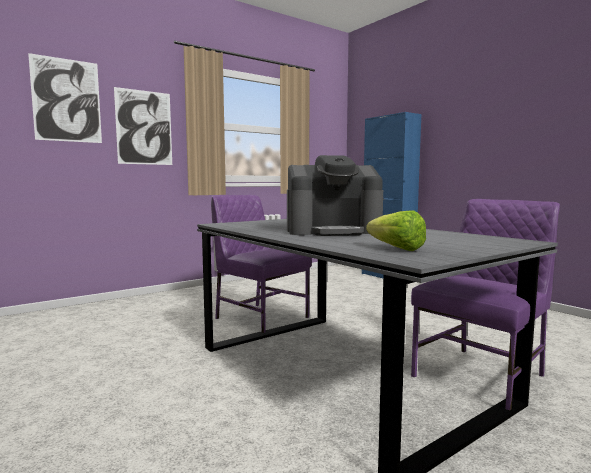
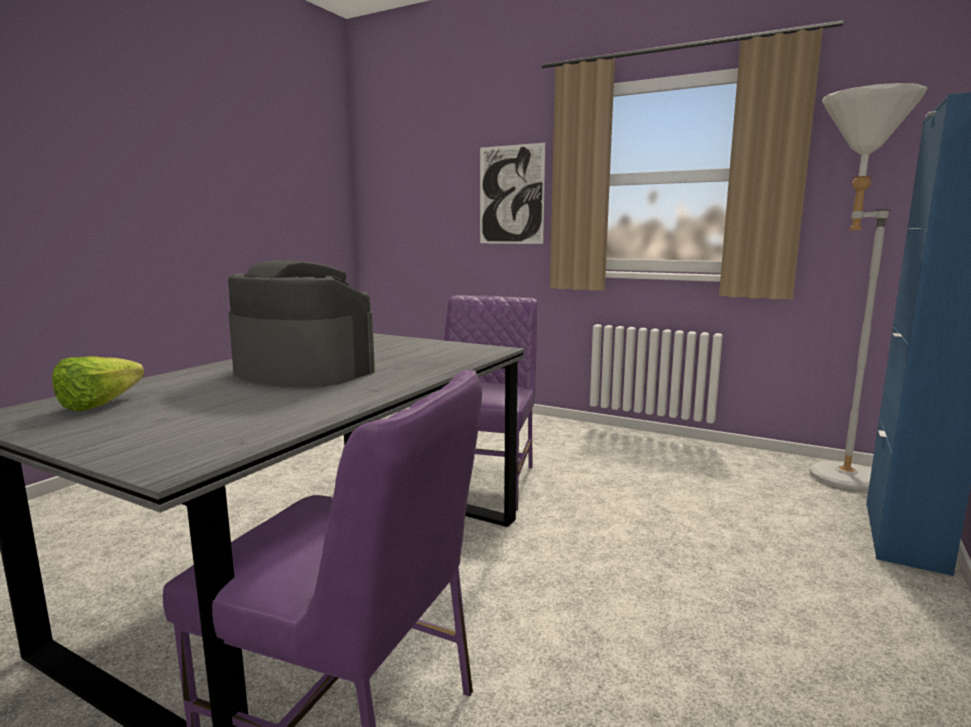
camera: 65 degrees right, 5 degrees up
(67, 100) = (436, 173): picture -> none
(333, 231) = (302, 371): coffee machine -> coffee machine turned 150 degrees clockwise
(334, 271) = (829, 476): none -> white floor lamp

